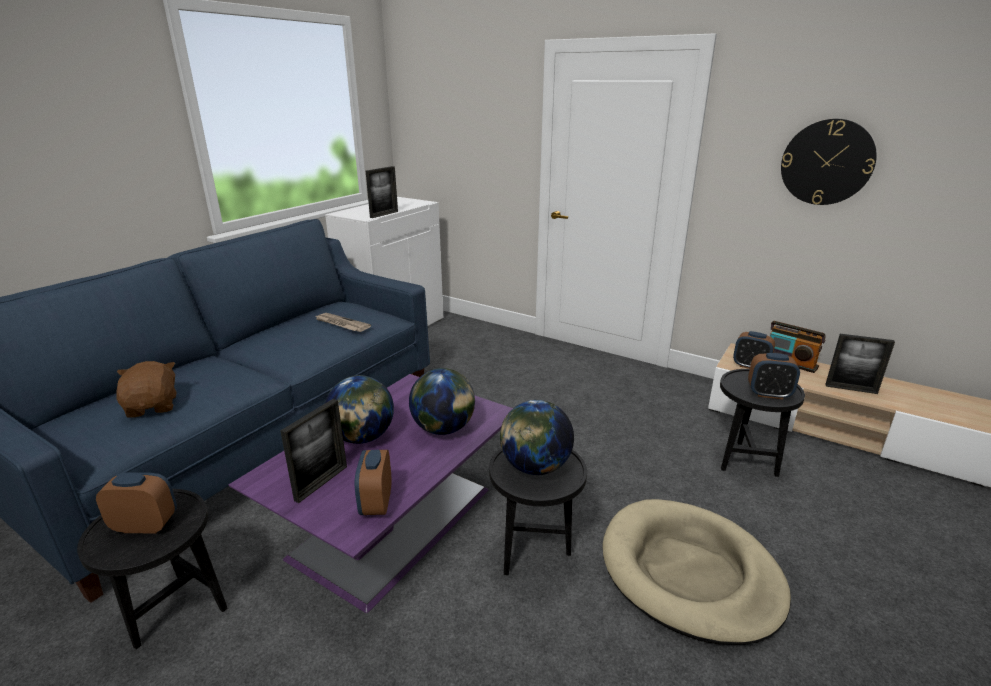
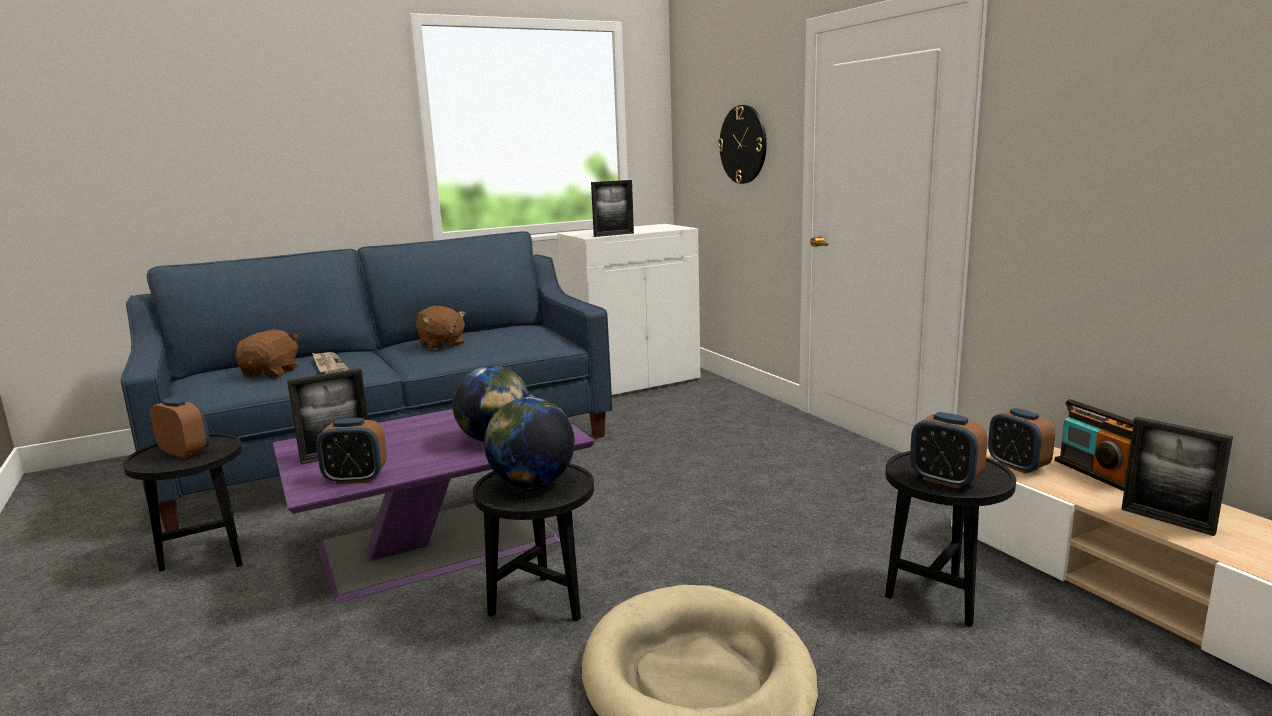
camera: 30 degrees right, 10 degrees down
(292, 339) = (441, 344): none -> brown plush toy
(341, 324) = (501, 339): newspaper -> newspaper (328, 365)
(362, 438) = (415, 433): globe -> none
(376, 504) = (356, 479): alarm clock -> alarm clock turned 120 degrees counterclockwise
(827, 162) = (1144, 143): wall clock -> wall clock (743, 144)

